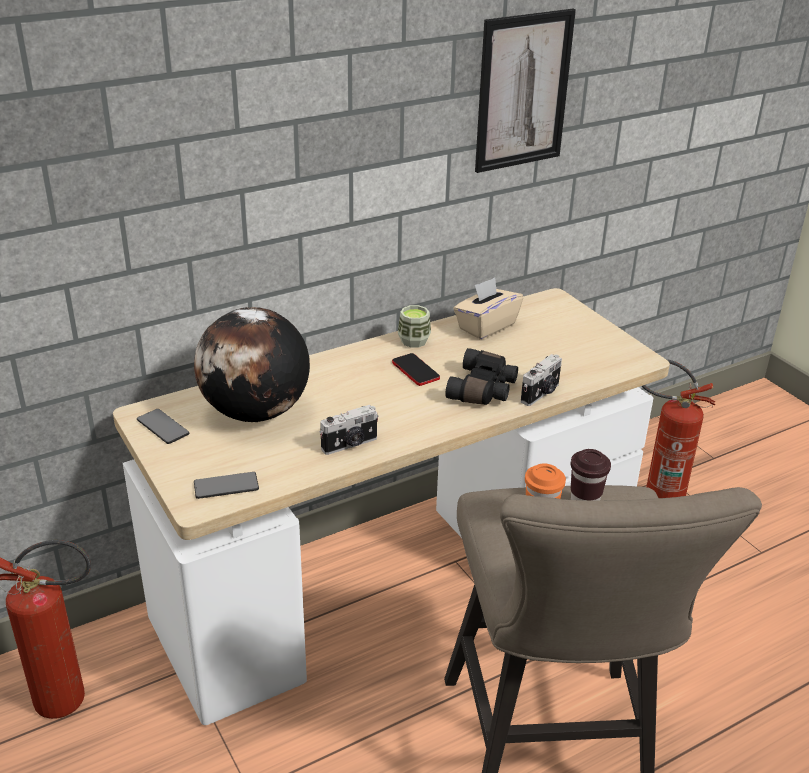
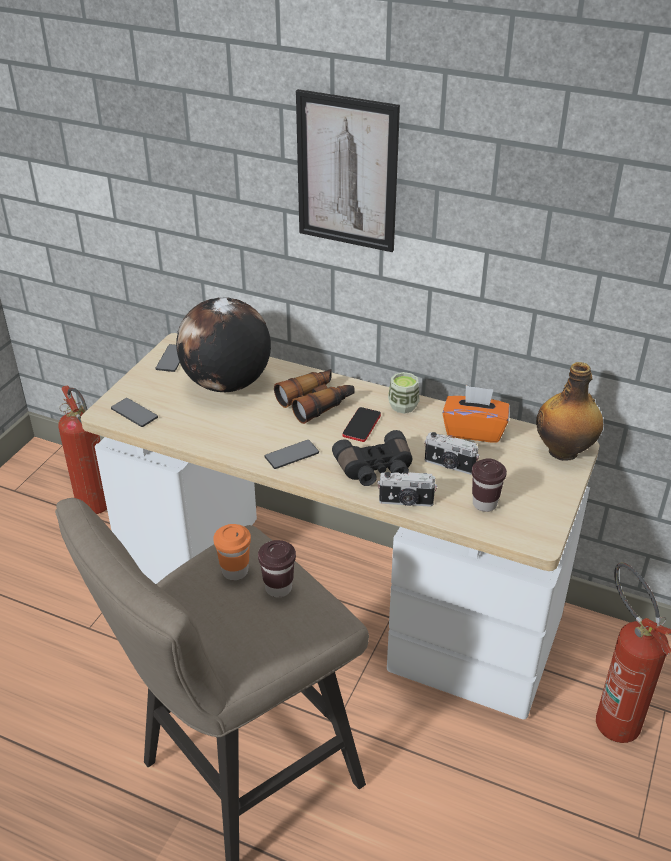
camera: 55 degrees right, 5 degrees up
(350, 444) = (231, 440): camera -> camera (449, 466)
(353, 378) = (316, 402): none -> binoculars
(414, 421) = (292, 455): none -> phone
(486, 326) = (474, 430): beige tissue box -> orange tissue box
(523, 91) = (575, 220): picture -> picture (347, 172)
(554, 304) = (564, 451): none -> bottle
(580, 362) = (484, 504): none -> brown cup

